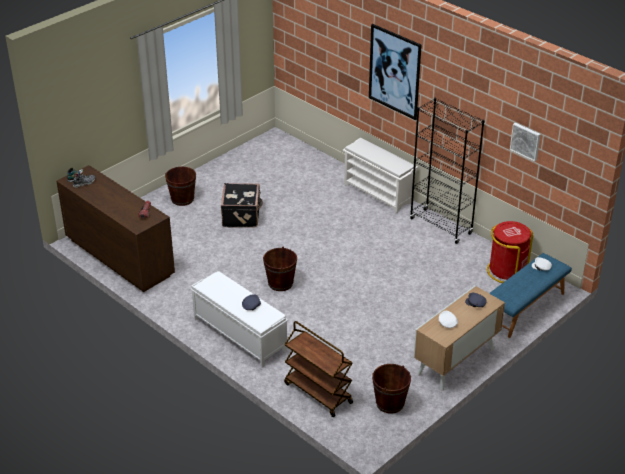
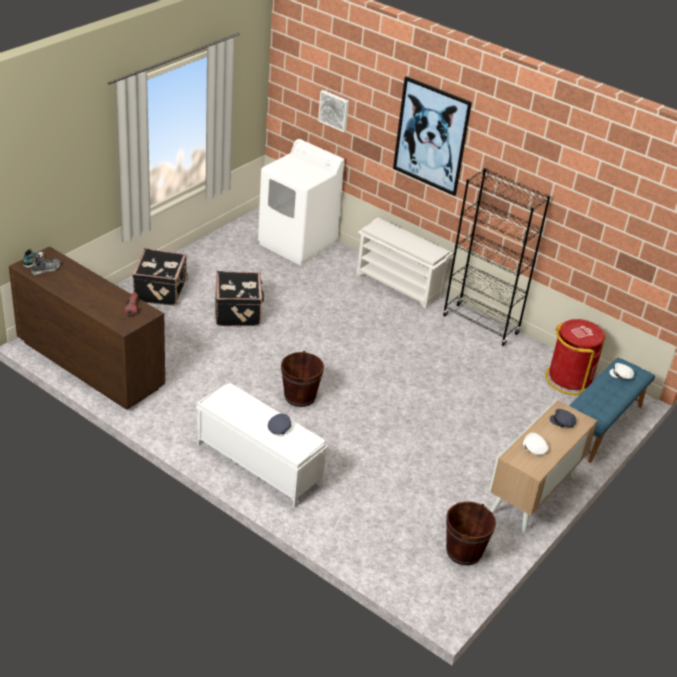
camera: 10 degrees left, 0 degrees up
(182, 199) = (161, 291): brown bucket -> black suitcase
(299, 159) = (297, 244): none -> white washing machine
(317, 393) = (370, 540): brown cart -> none
(526, 141) = (604, 221): picture -> picture (334, 110)

